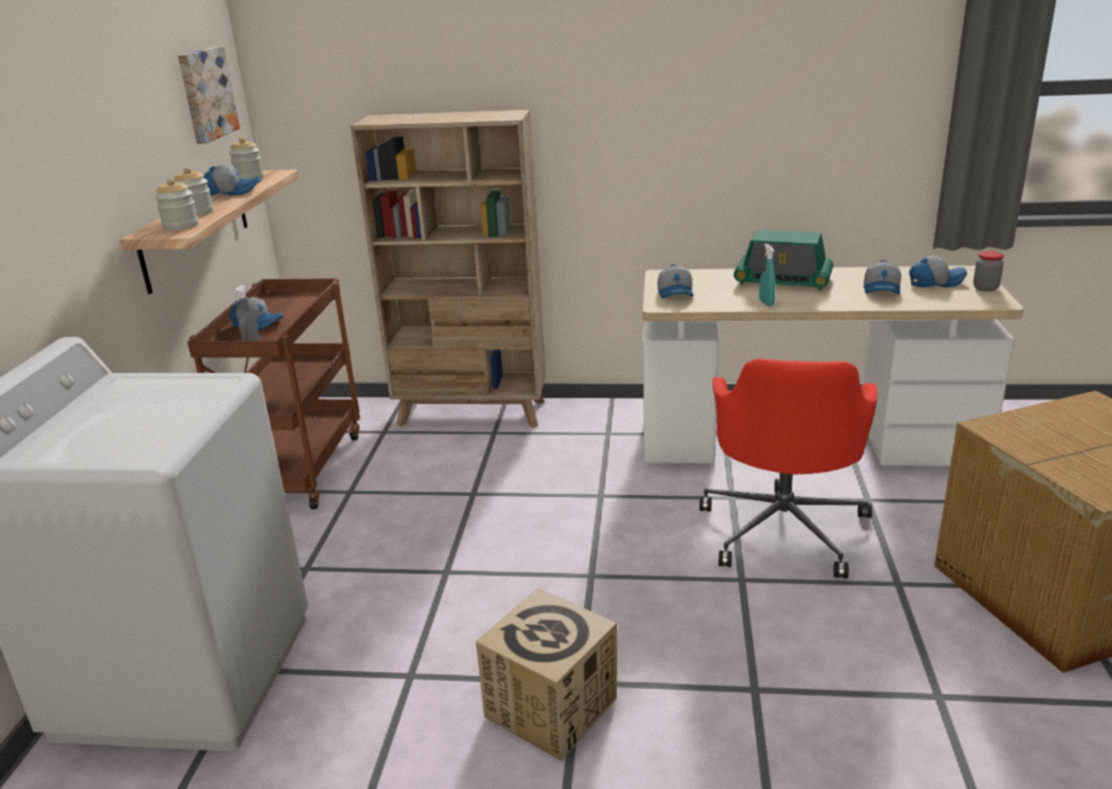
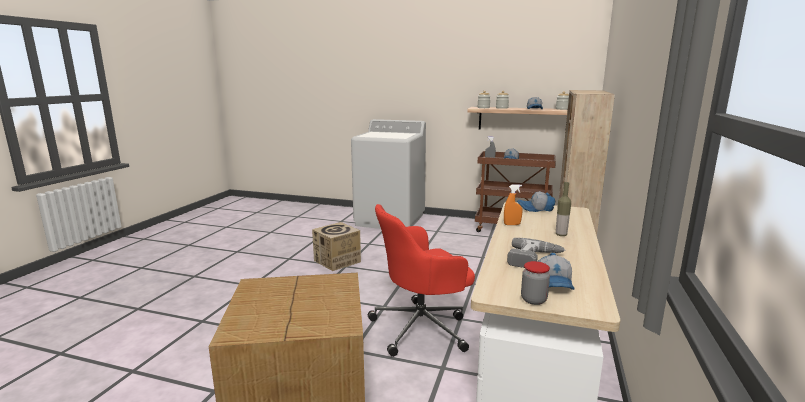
camera: 100 degrees right, 10 degrees down
(205, 94) = (560, 71): picture -> none
(766, 303) = (512, 224): turquoise spray bottle -> orange spray bottle
(782, 281) = (561, 235): radio -> bottle
(784, 528) = (422, 328): red office chair -> red office chair turned 45 degrees counterclockwise
(882, 290) = (534, 259): cap -> power drill

